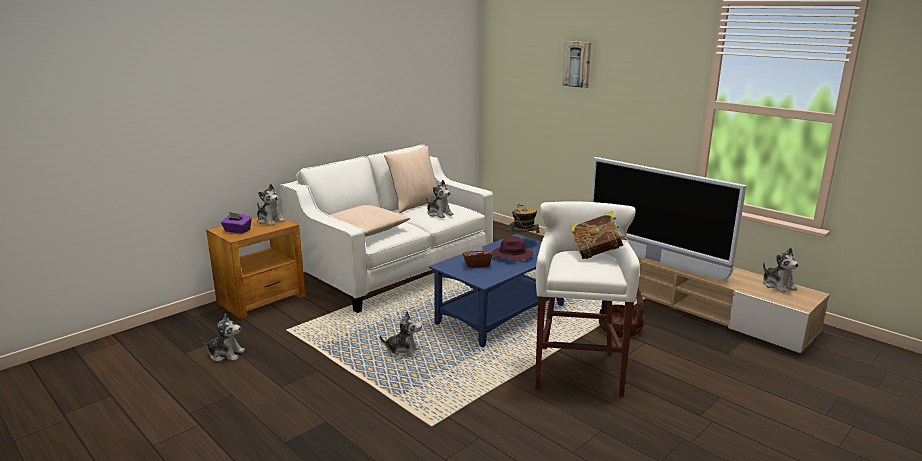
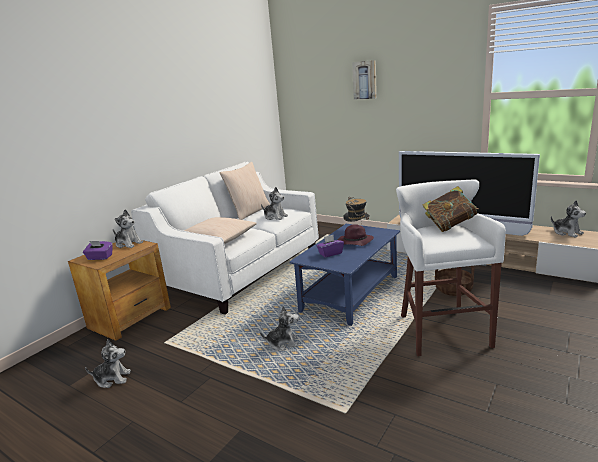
camera: 10 degrees left, 0 degrees up
(477, 264) = (330, 253): brown tissue box -> purple tissue box

